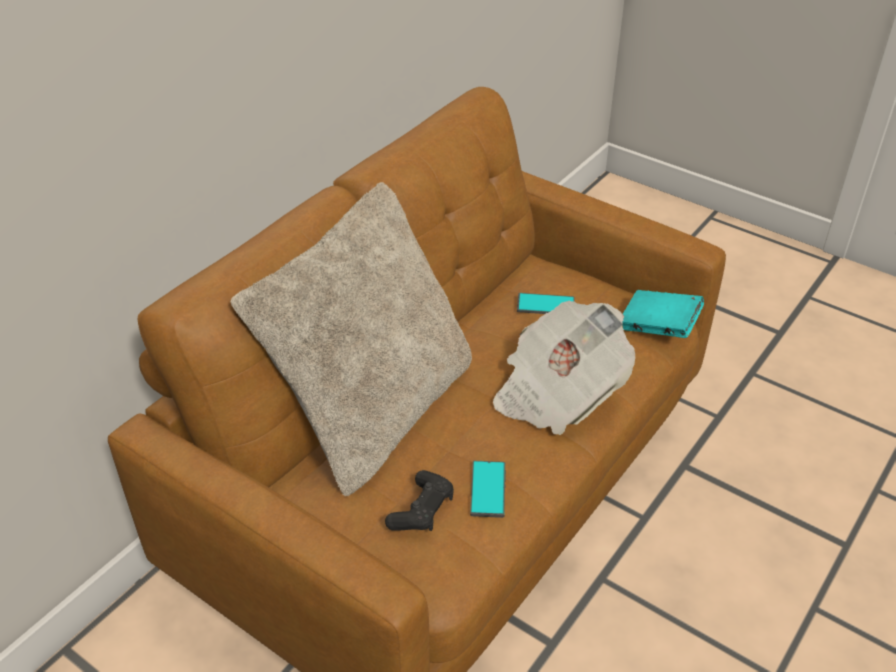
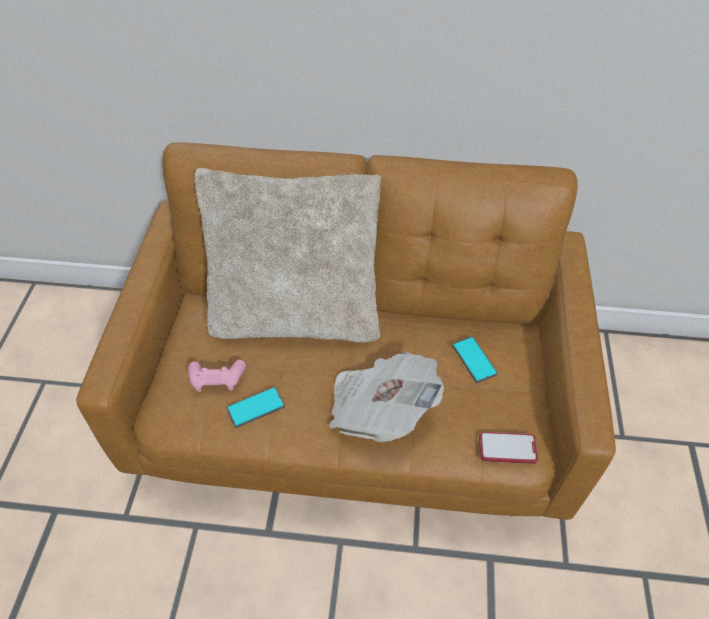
camera: 60 degrees right, 10 degrees up
(422, 510) = (217, 379): black game controller -> pink game controller
(658, 327) = (507, 448): turquoise book -> phone

